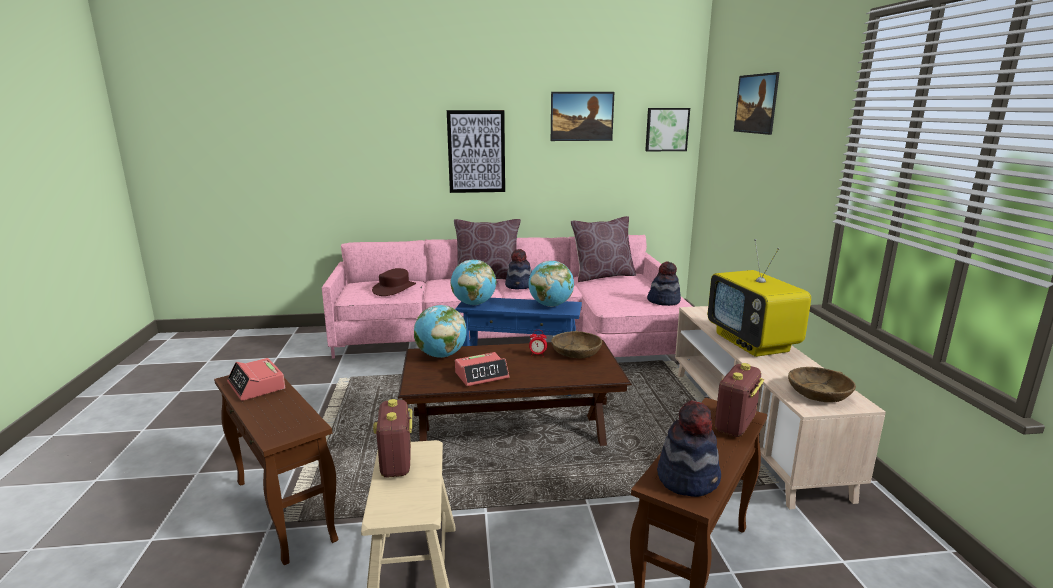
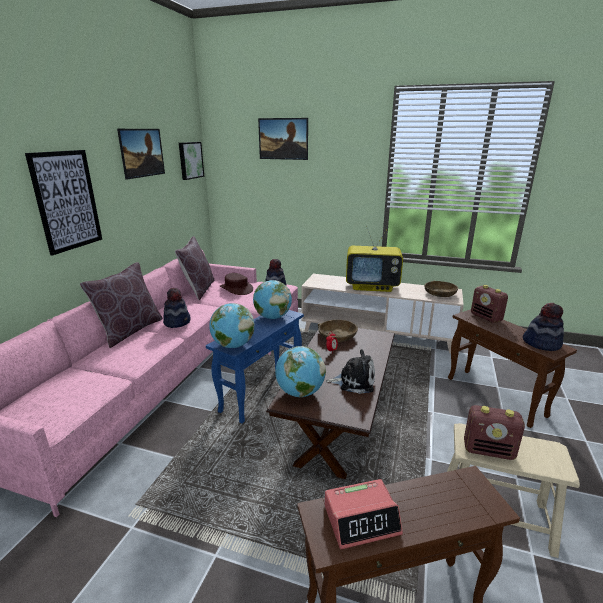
camera: 65 degrees left, 5 degrees up
(394, 289) = (80, 387): brown hat -> brown hat (236, 289)
(482, 375) = (354, 381): alarm clock -> plush toy

